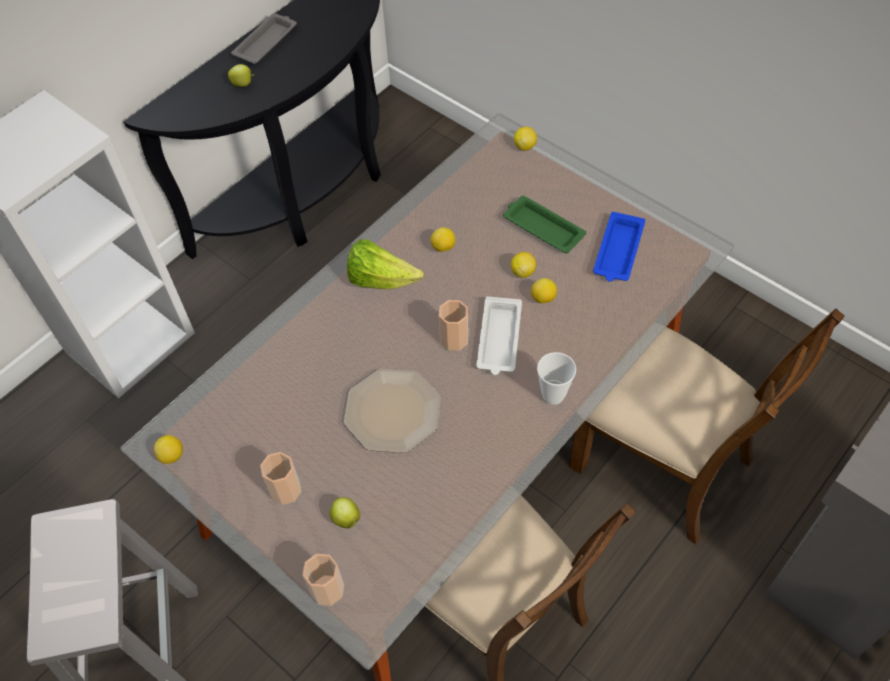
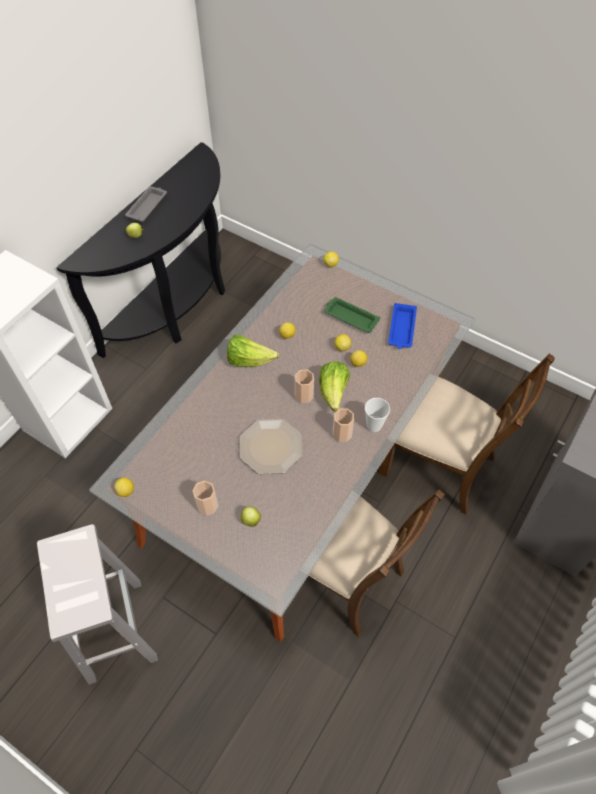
camera: 10 degrees left, 0 degrees up
(327, 589) = (246, 568): cup -> cup (342, 434)
(499, 339) = (333, 393): white tray -> lettuce

